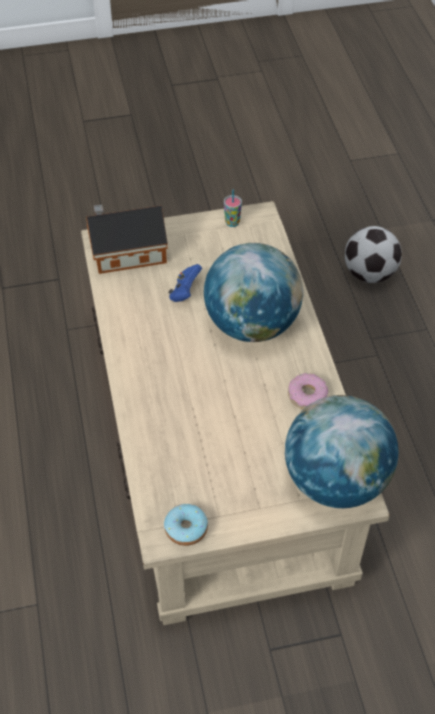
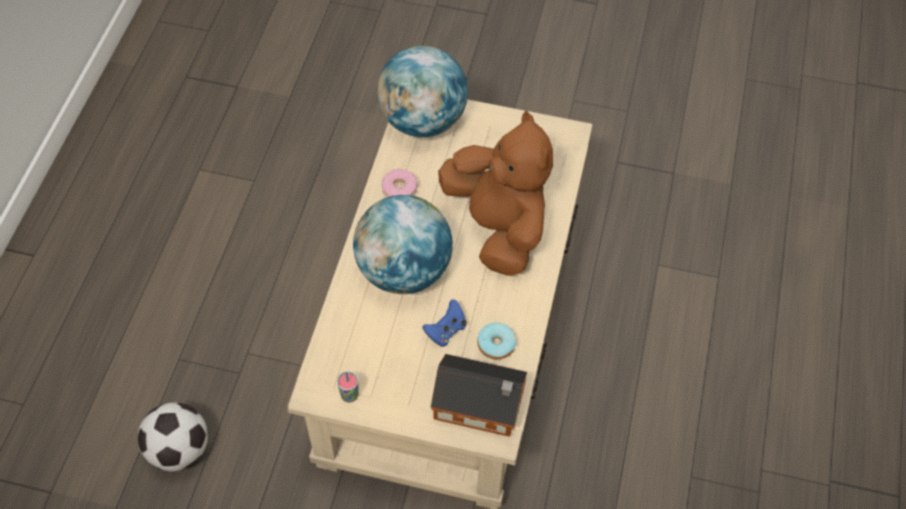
camera: 155 degrees left, 5 degrees up
(186, 529) = (551, 132): donut -> donut (496, 344)
(188, 397) = (498, 227): none -> brown plush toy

